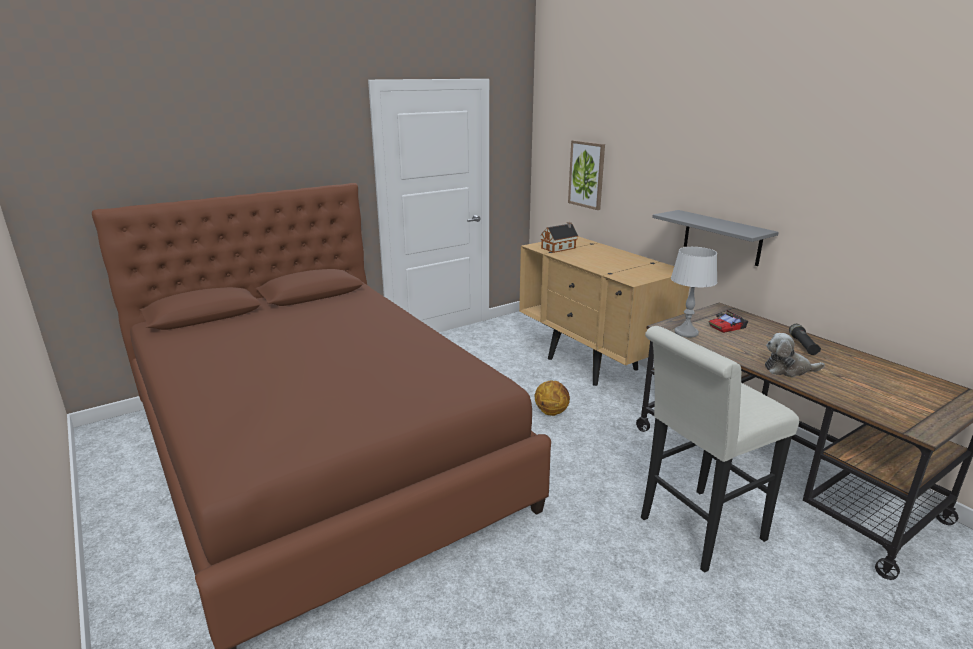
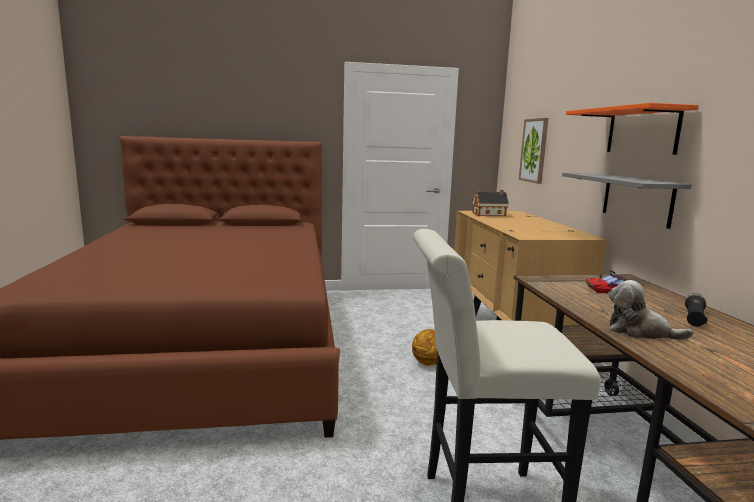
camera: 25 degrees right, 10 degrees down
(686, 332) = (551, 286): grey table lamp -> none
(725, 178) = (642, 131): none -> orange shelf

